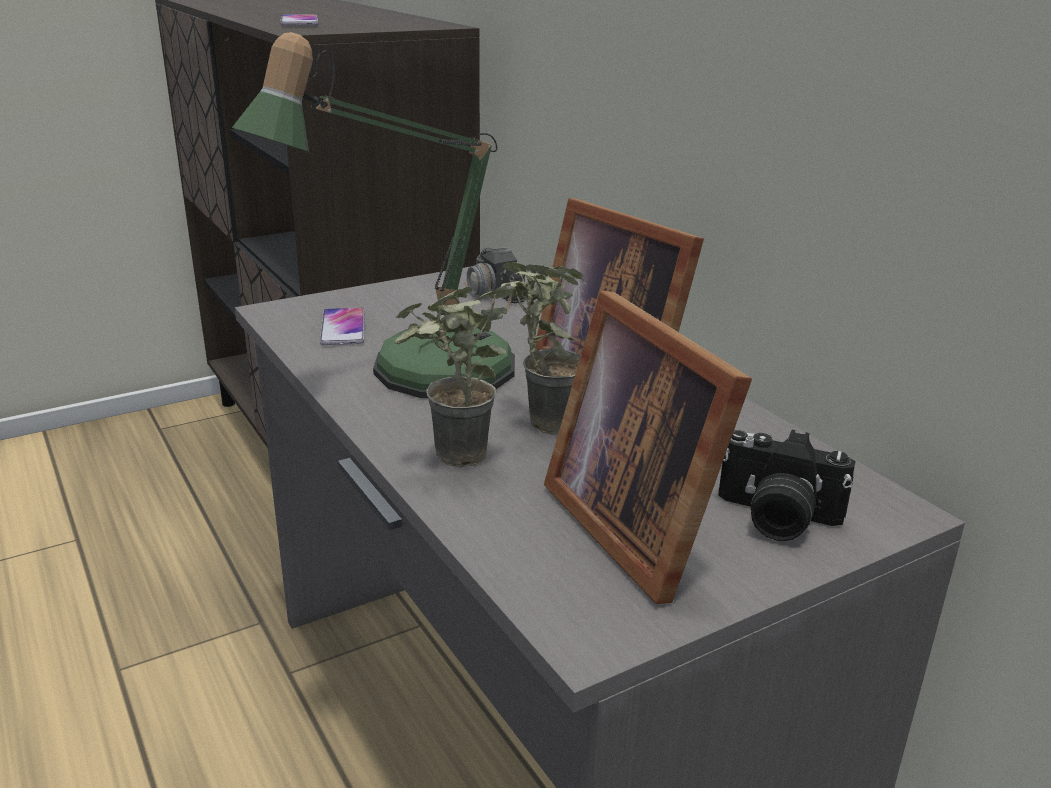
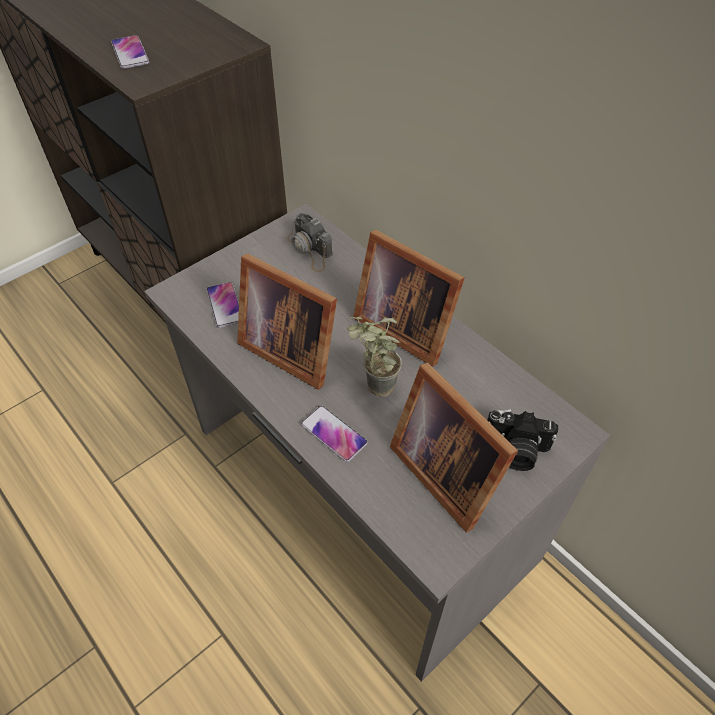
camera: 10 degrees left, 25 degrees up
(420, 373) = (289, 348): table lamp -> picture frame
(452, 463) = (333, 434): potted plant -> phone

